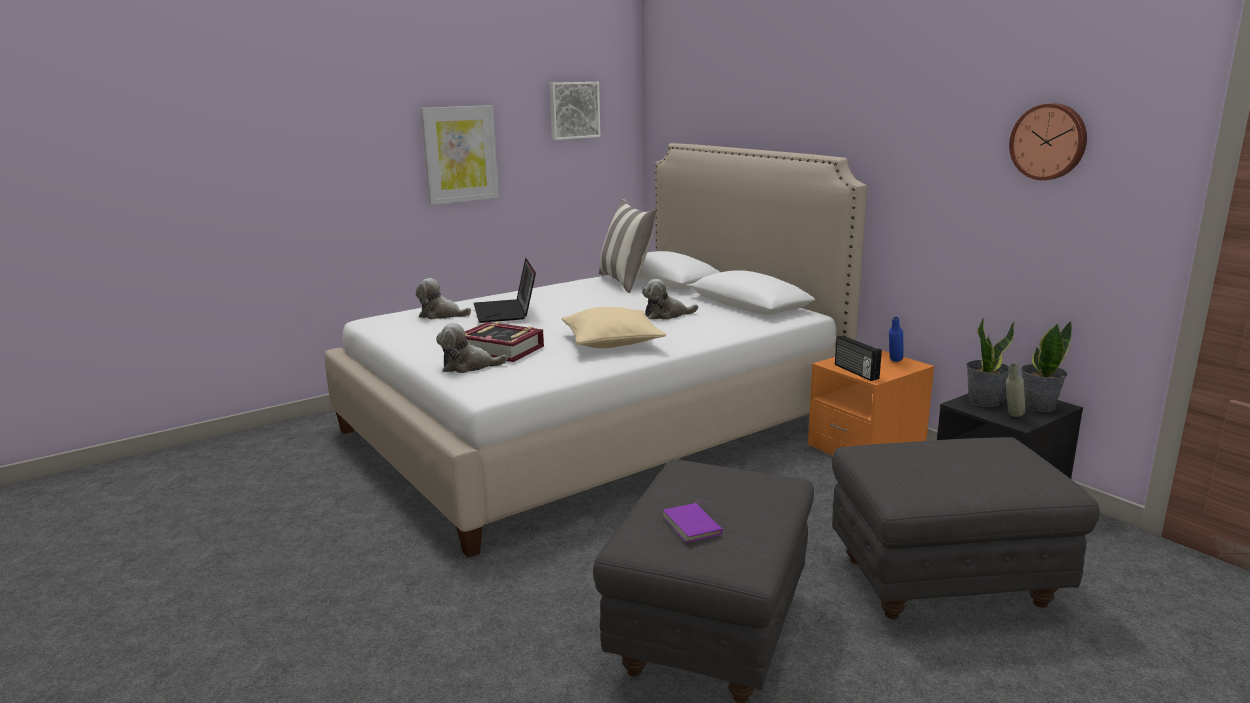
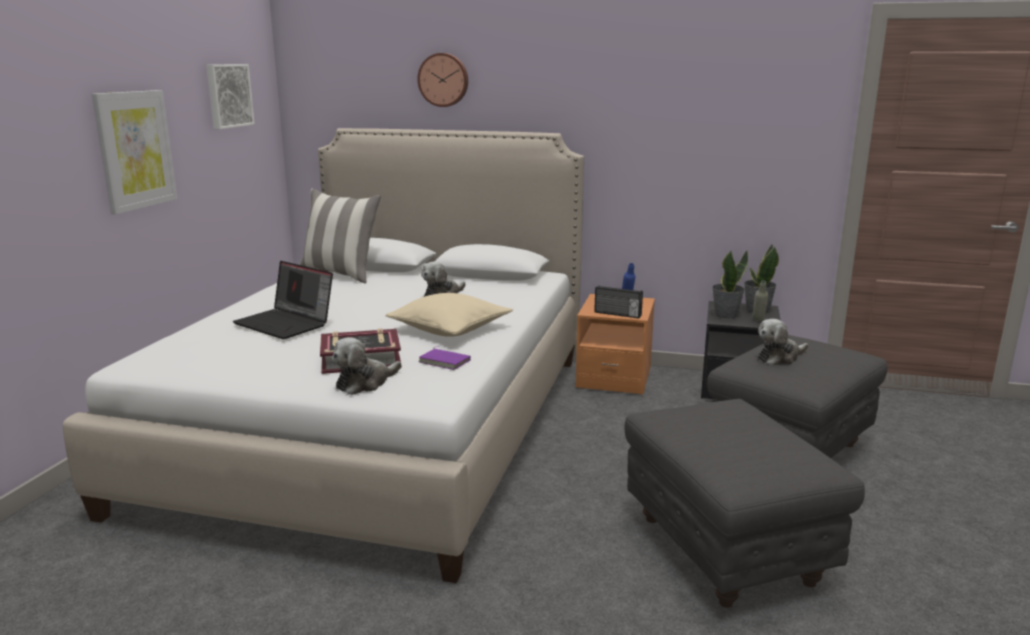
camera: 40 degrees left, 0 degrees up
(441, 315) = (217, 341): plush toy -> plush toy (779, 358)
(694, 525) = (754, 454): purple book -> purple book (445, 361)
(1049, 141) = (739, 113): wall clock -> wall clock (443, 80)

